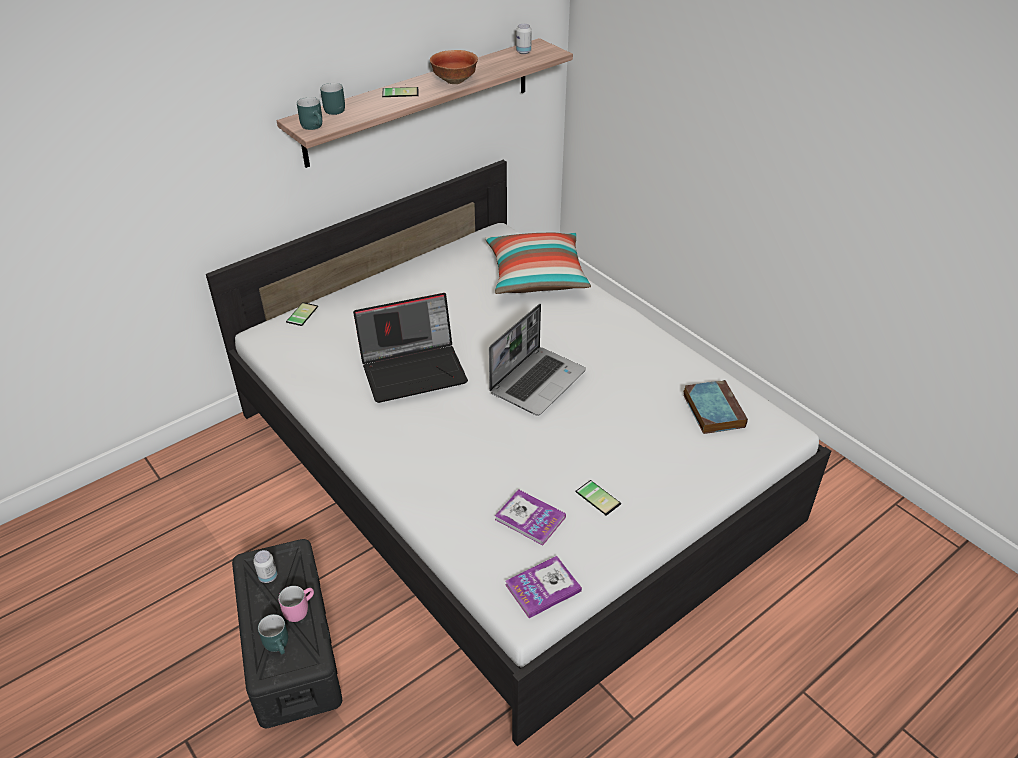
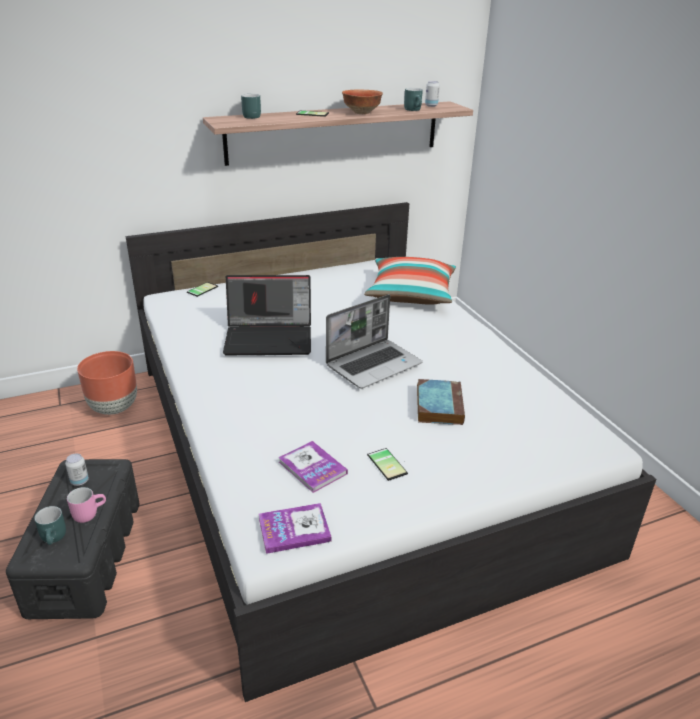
camera: 15 degrees right, 10 degrees down
(227, 468) = (114, 407): none -> brown planter
(315, 126) = (228, 122): turquoise mug -> turquoise mug (414, 110)
(712, 410) = (534, 415): book -> book (438, 405)

